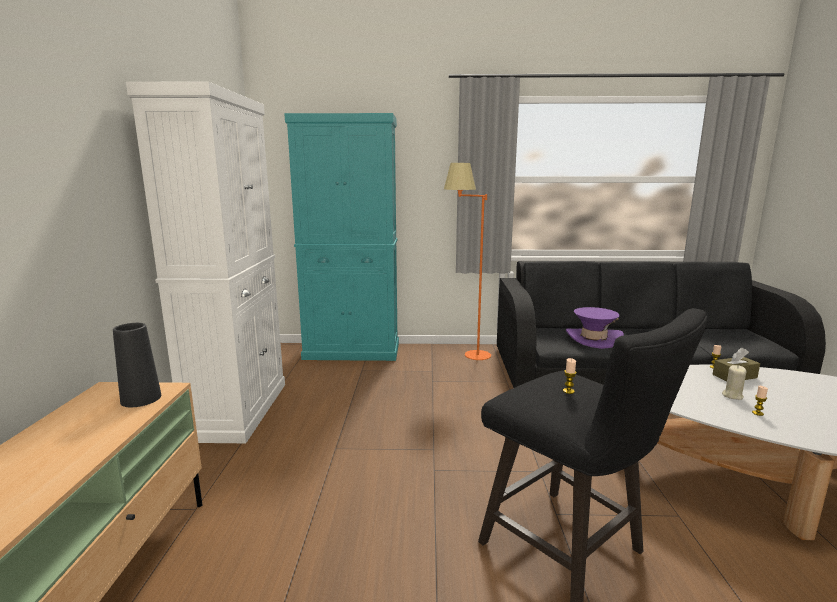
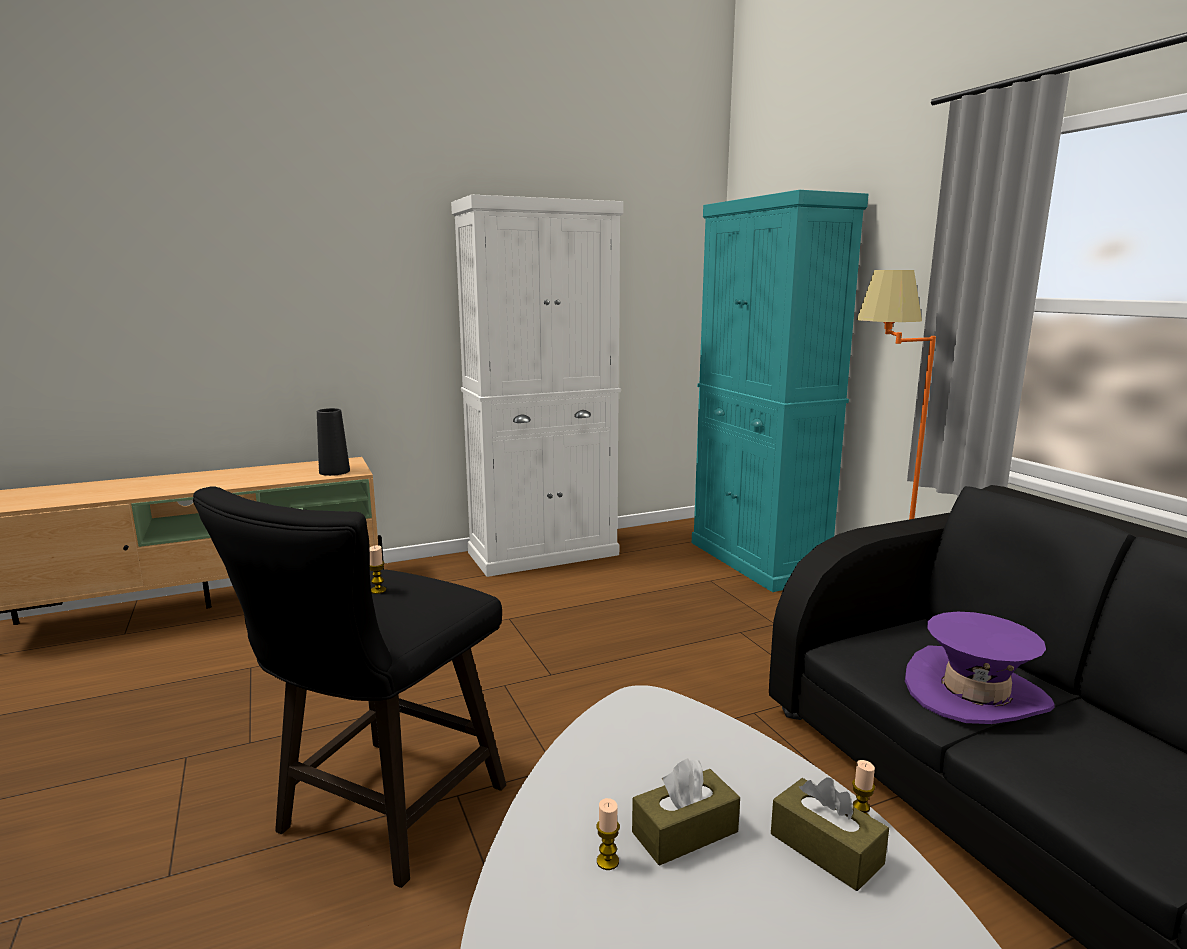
camera: 65 degrees right, 0 degrees up
(732, 395) = (685, 832): beige candle -> brown tissue box

